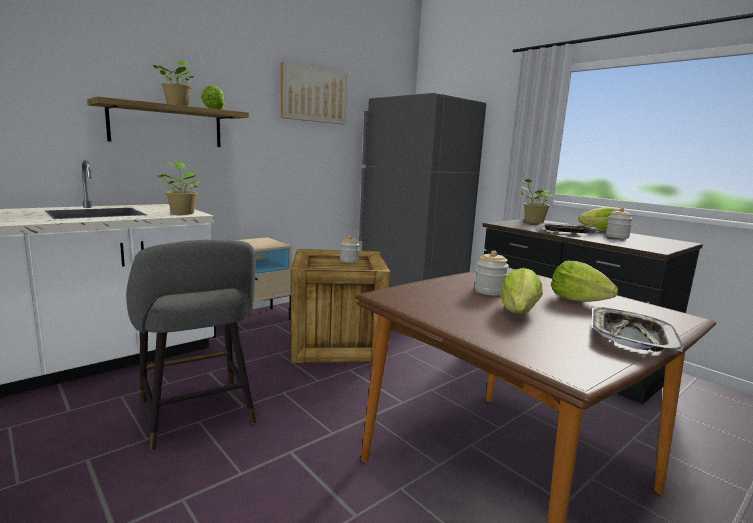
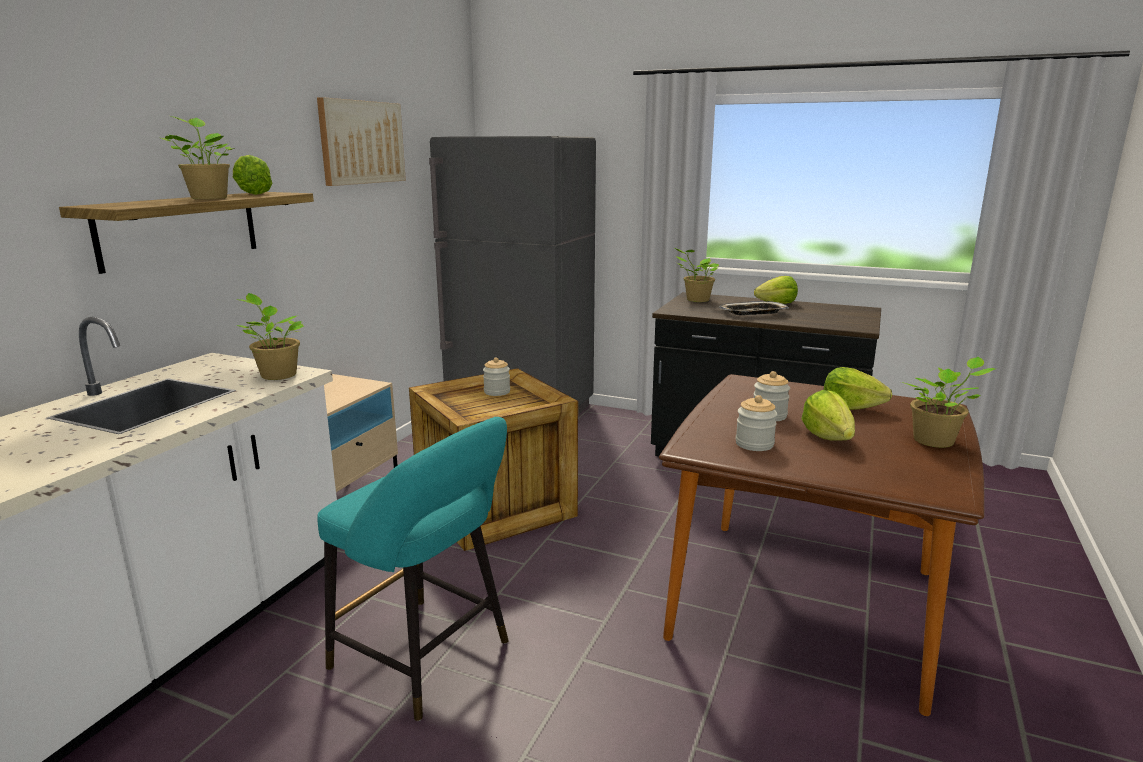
camera: 25 degrees left, 5 degrees up
(198, 416) = (427, 659): grey stool -> turquoise stool
(617, 237) = (805, 312): jar -> jar (754, 444)
(630, 336) = (936, 442): tray -> potted plant

